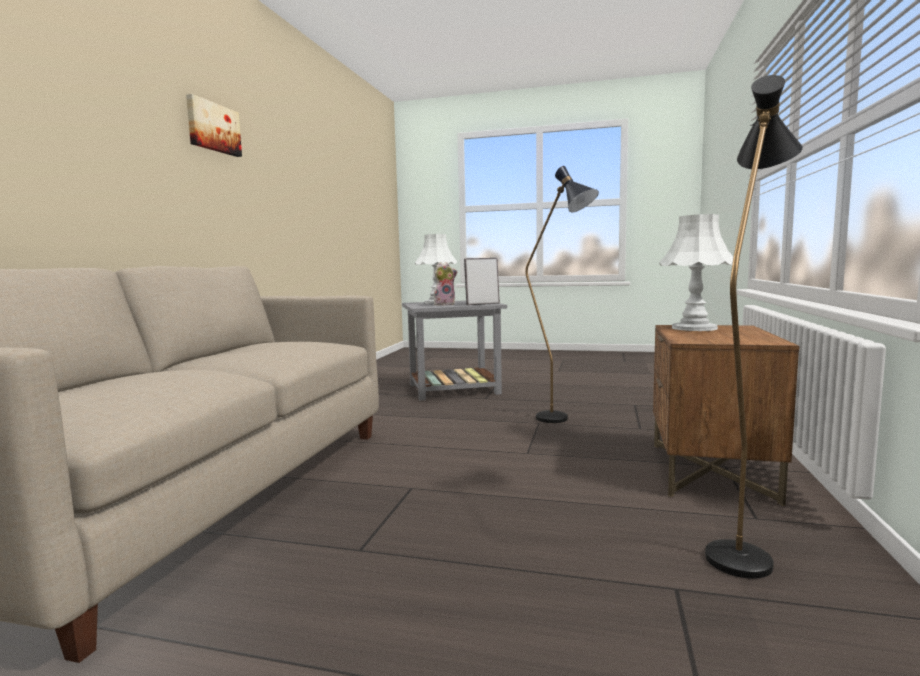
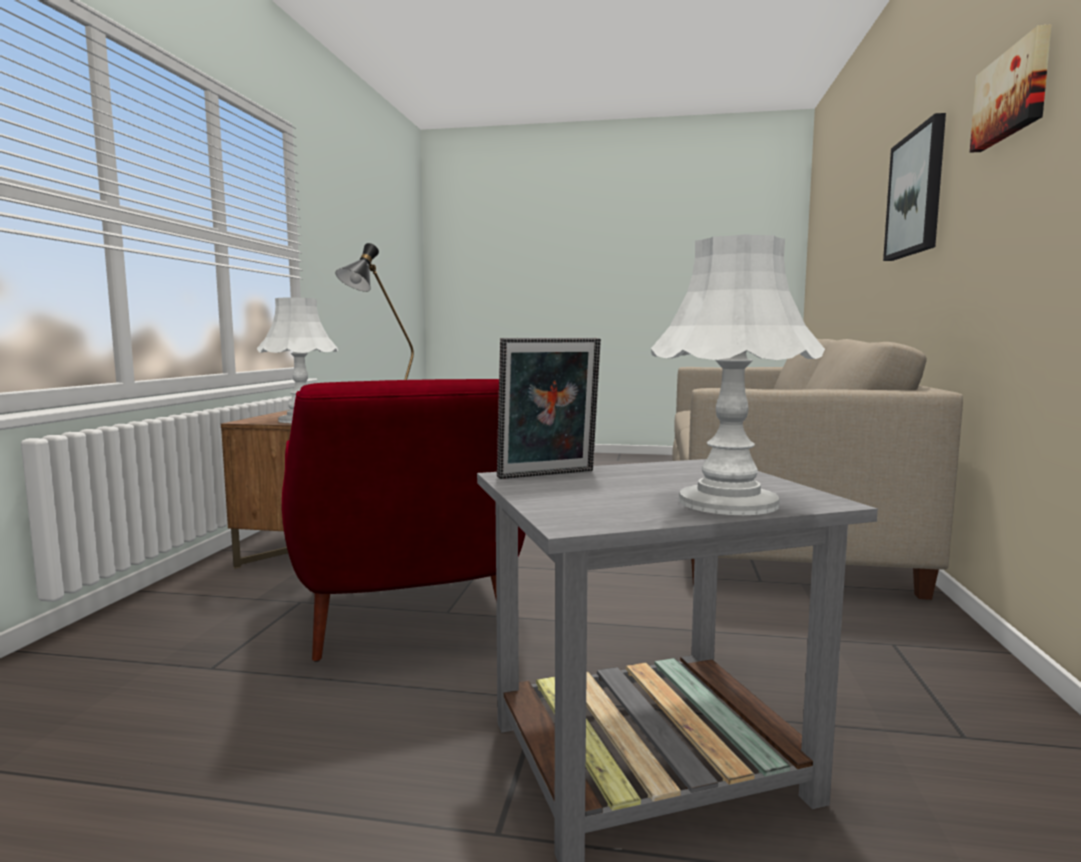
camera: 175 degrees right, 0 degrees up
(90, 121) = (916, 194): none -> picture
(444, 304) = (663, 477): plush toy -> none
(561, 421) = (406, 617): black floor lamp -> red armchair

